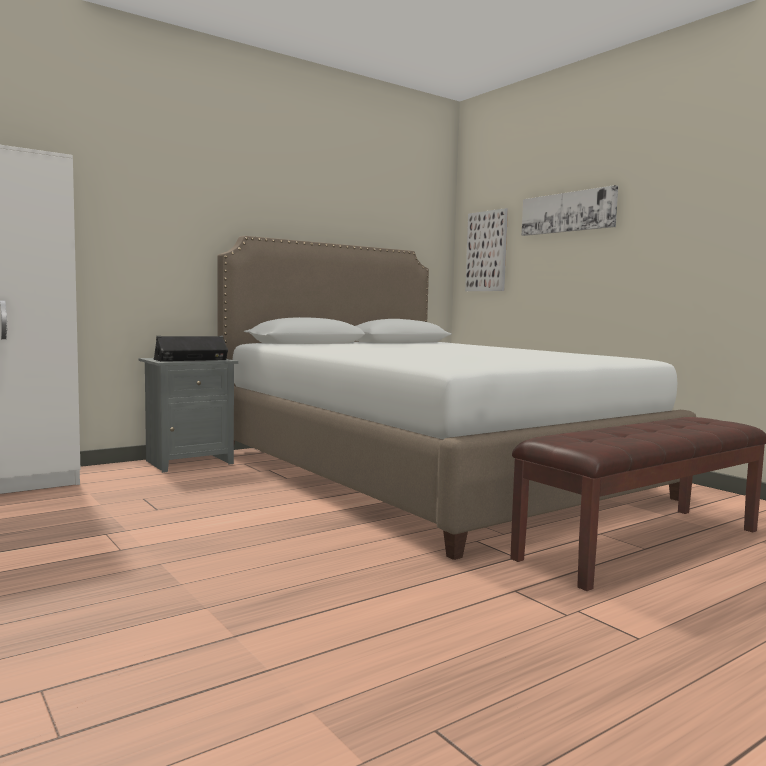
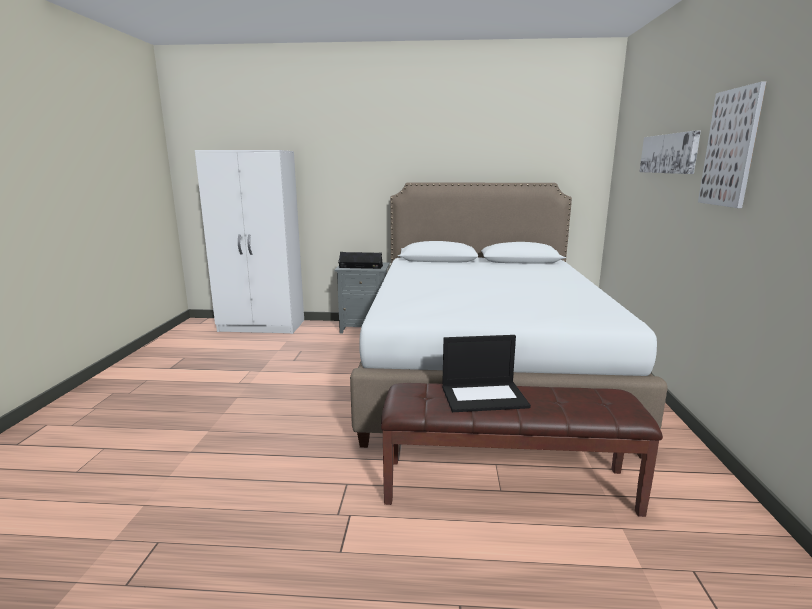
camera: 40 degrees right, 10 degrees up
(486, 251) = (624, 182): picture -> picture (730, 148)
(627, 432) = (484, 396): none -> laptop

